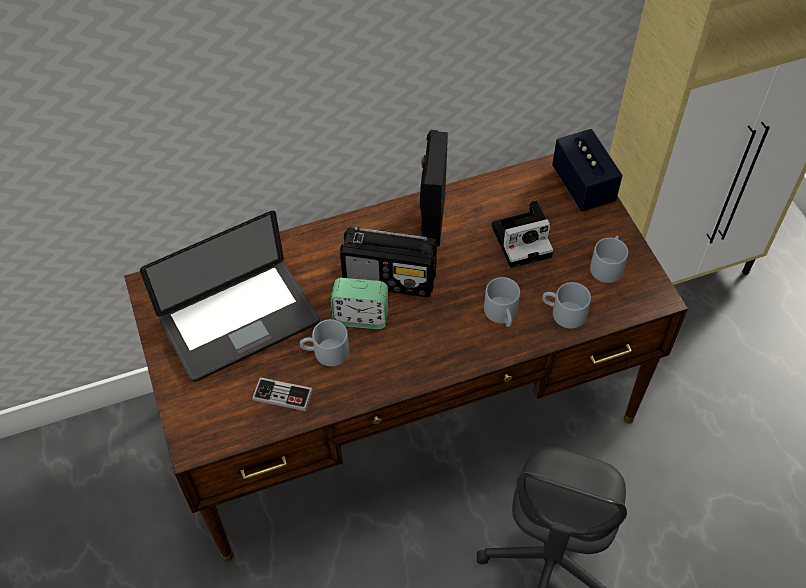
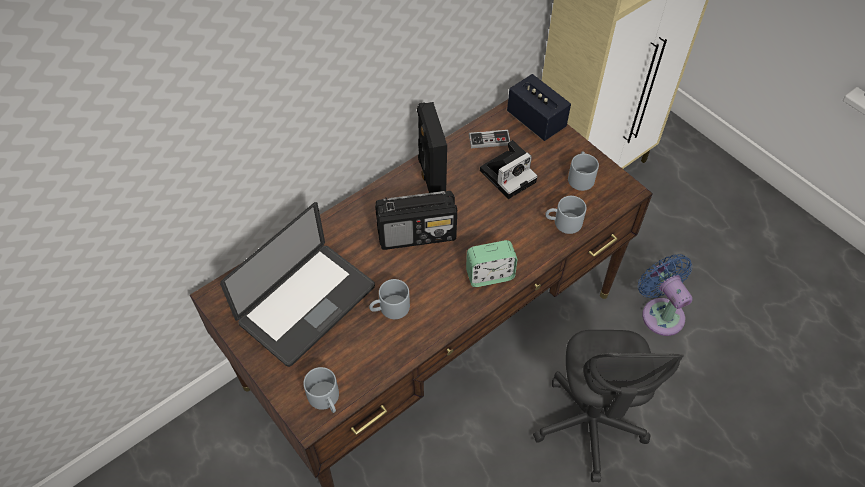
camera: 20 degrees left, 0 degrees up
(282, 395) = (369, 354): game controller -> game controller (489, 140)
(361, 317) = (406, 271): alarm clock -> alarm clock (489, 275)
(503, 314) = (518, 237): grey mug -> grey mug (326, 399)
(690, 461) = (660, 312): none -> blue fan

